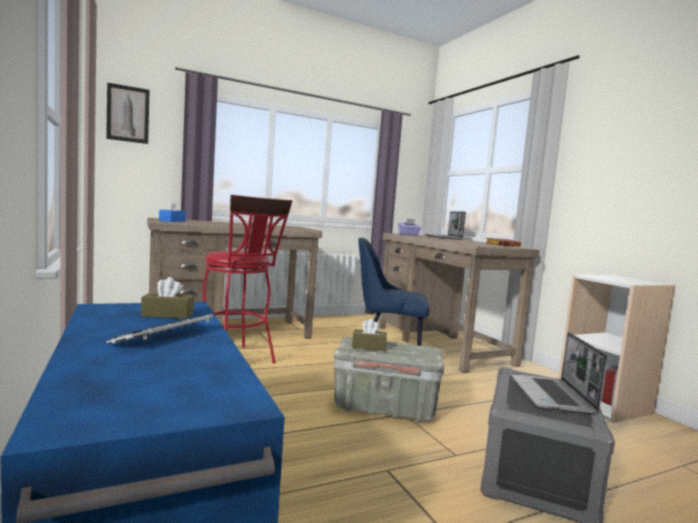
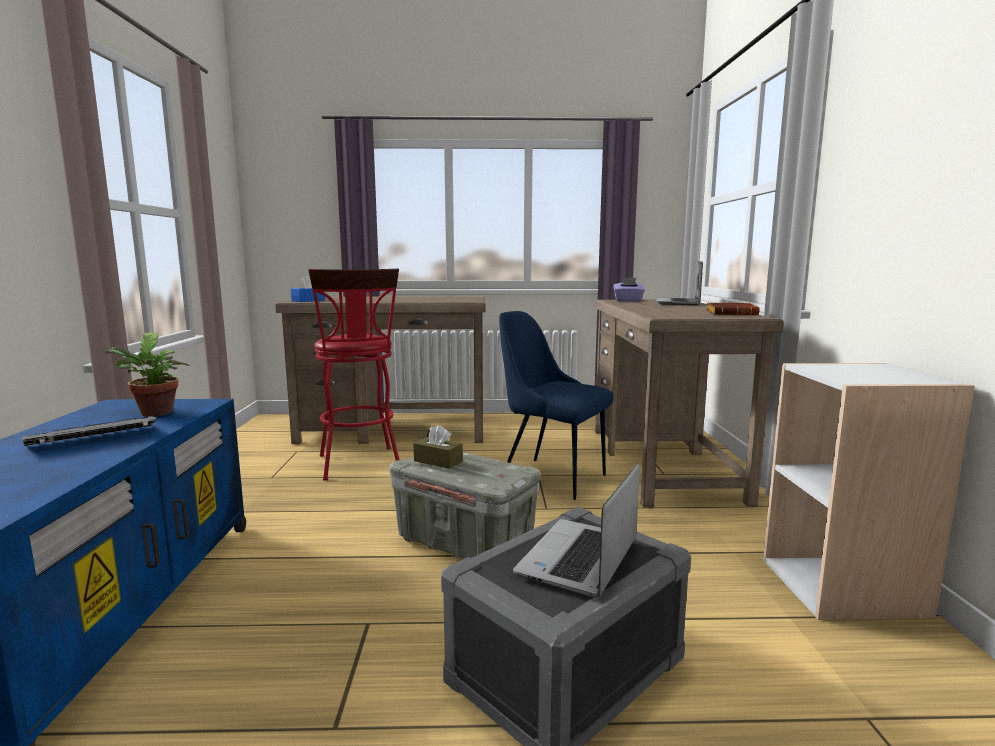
camera: 25 degrees right, 5 degrees up
(128, 114) = (282, 180): picture -> none
(167, 315) = (155, 414): brown tissue box -> potted plant

